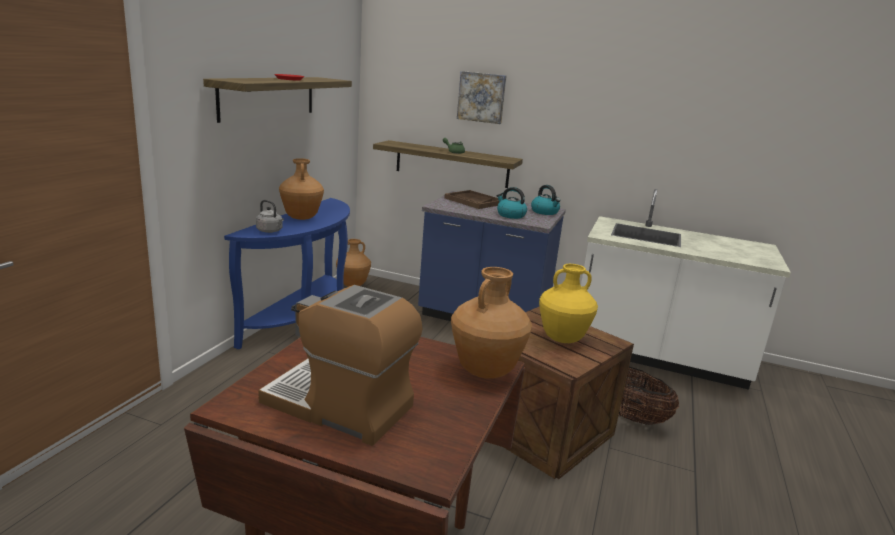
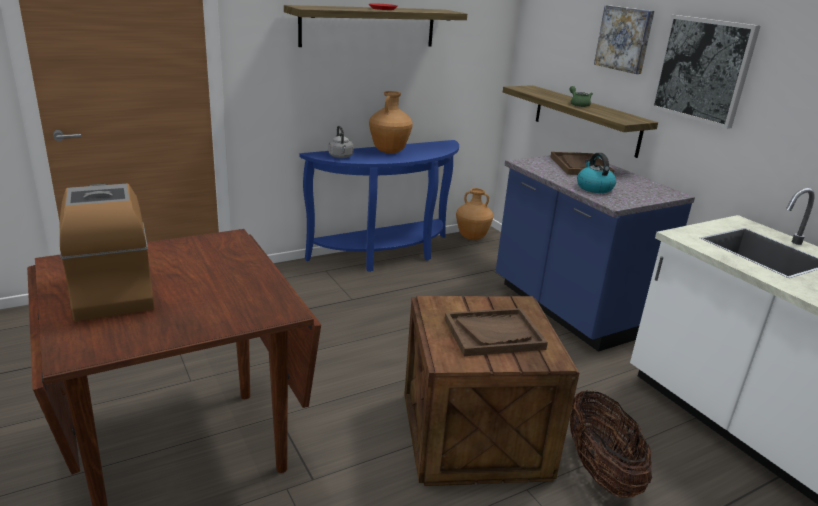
camera: 40 degrees right, 5 degrees up
(485, 371) = (262, 310): brown vase -> none
(545, 212) = (653, 194): kettle -> none
(555, 117) = (703, 70): none -> picture
(563, 339) = (494, 334): yellow vase -> brown tray

